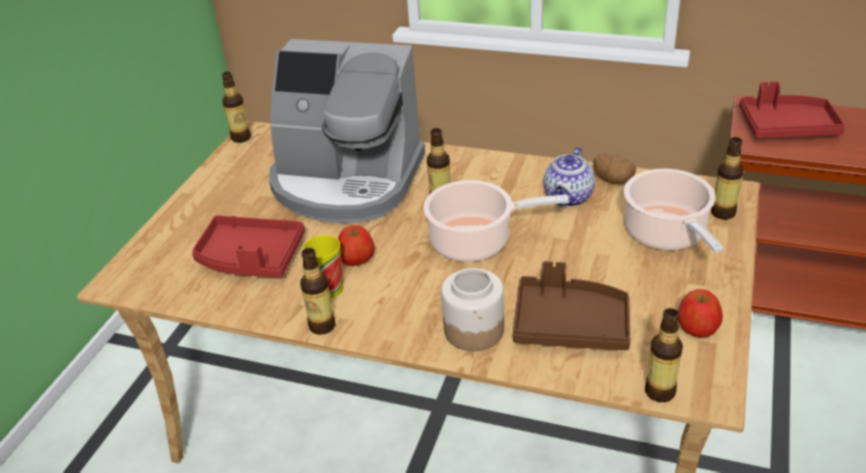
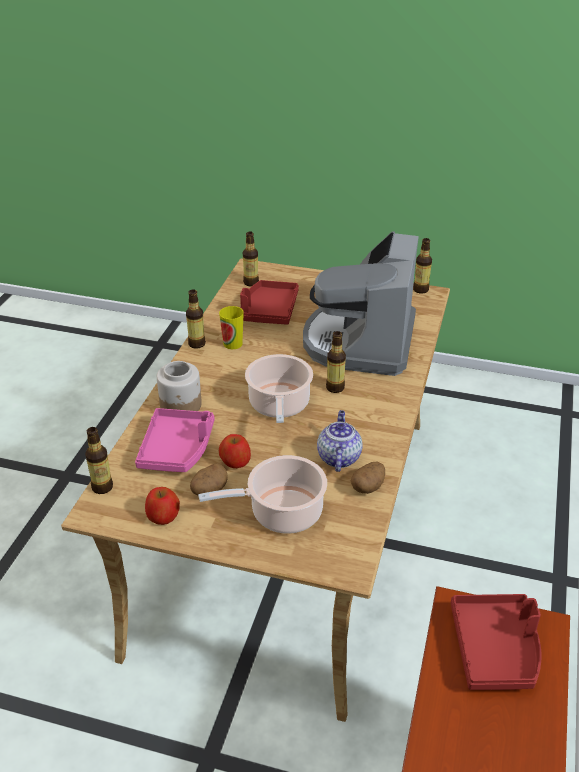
camera: 85 degrees right, 0 degrees up
(356, 258) = (264, 352): apple -> apple (235, 461)
(568, 198) = (338, 457): teapot -> teapot turned 75 degrees clockwise
(570, 325) = (177, 449): brown tray -> pink tray
(643, 291) = (209, 490): none -> potato
(723, 213) = (313, 555): bottle -> bottle (251, 283)

